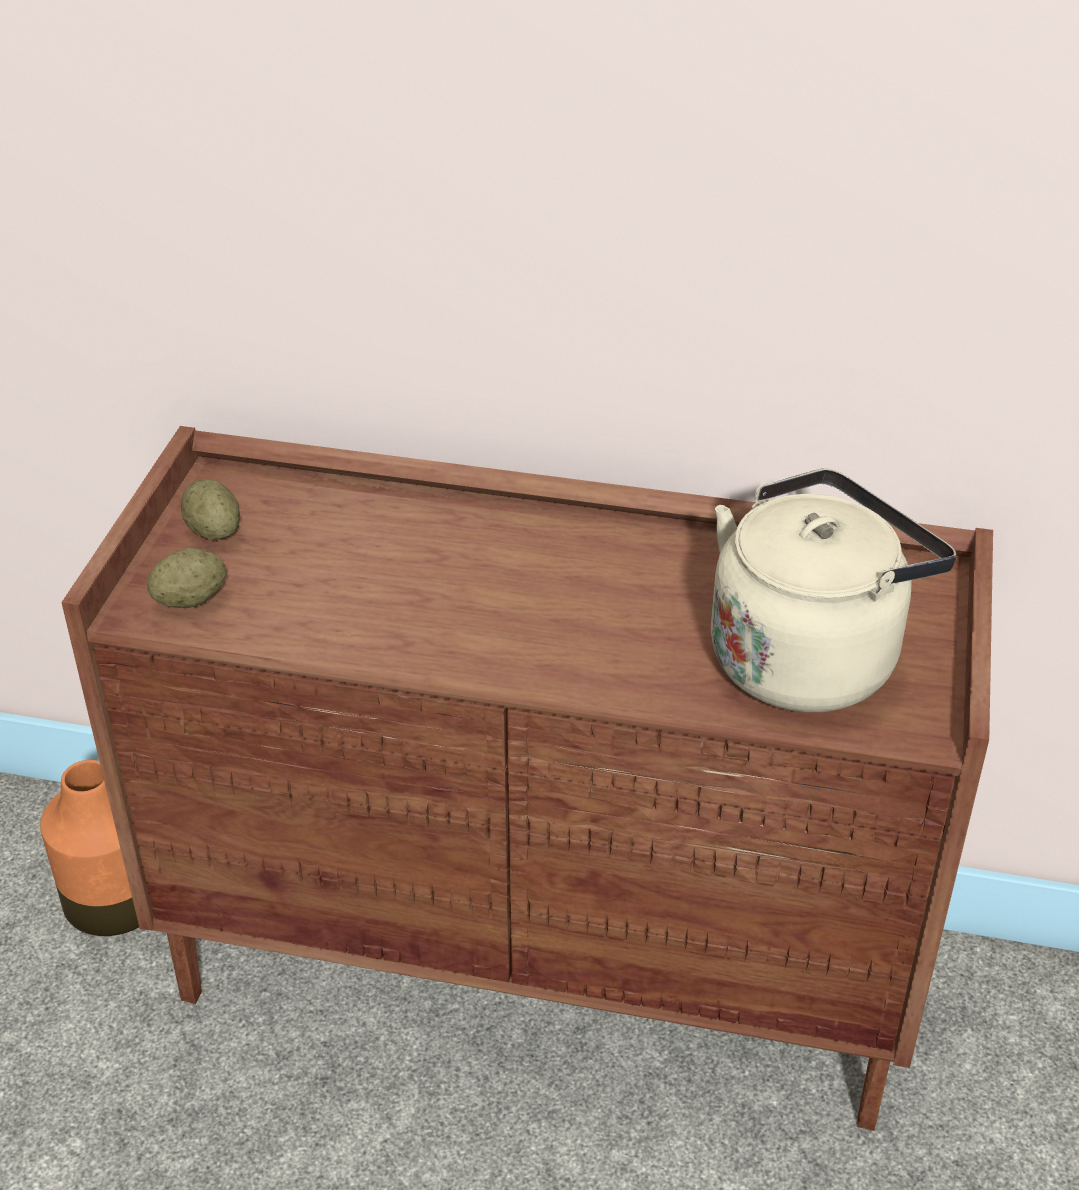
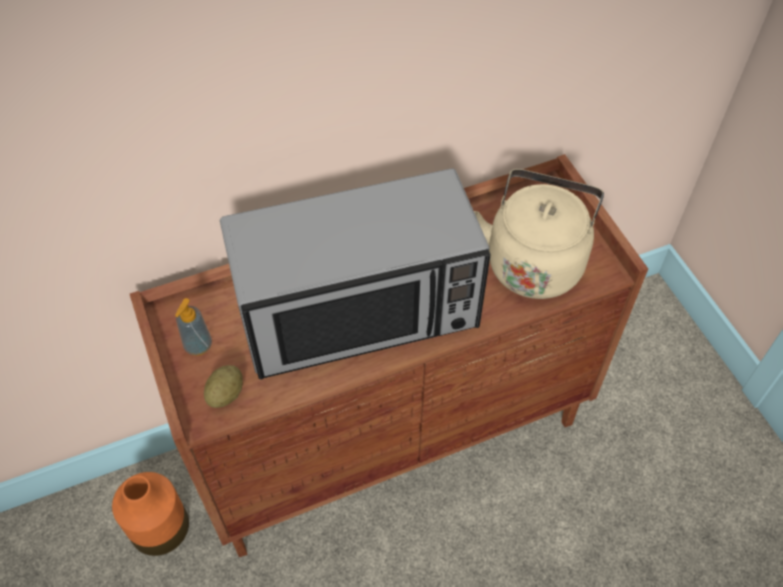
camera: 35 degrees left, 15 degrees up
(214, 531) = (198, 345): potato -> soap dispenser
(468, 593) = (359, 311): none -> microwave

